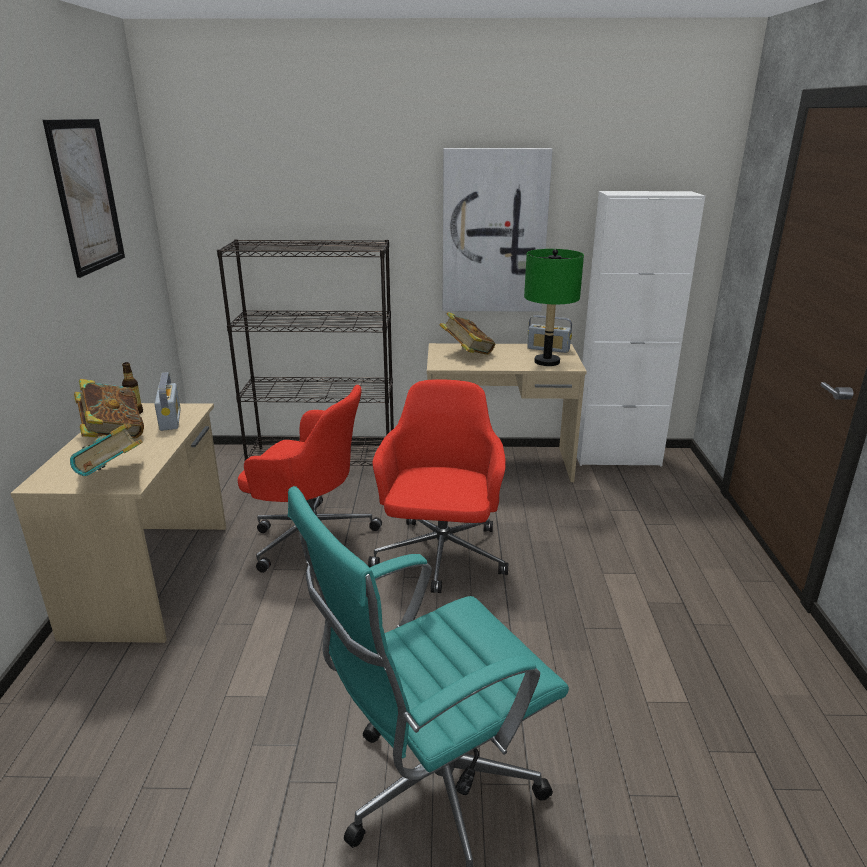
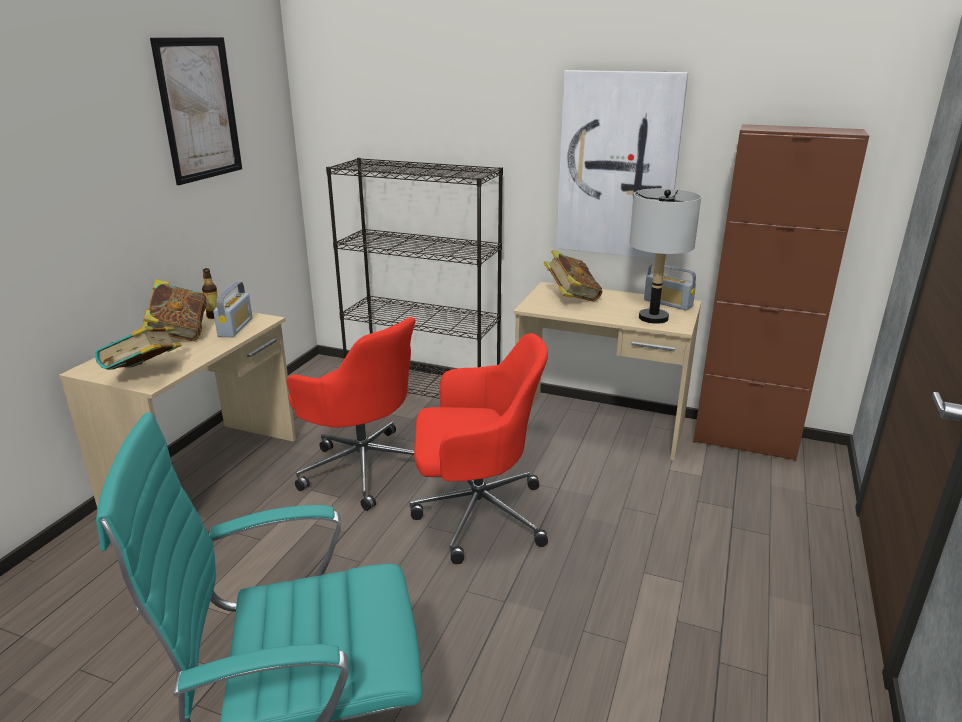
camera: 20 degrees right, 0 degrees up
(440, 557) = (476, 513): red office chair -> red office chair turned 60 degrees clockwise
(547, 362) = (653, 318): green table lamp -> grey table lamp
(616, 457) = (744, 441): white cabinet -> brown cabinet

